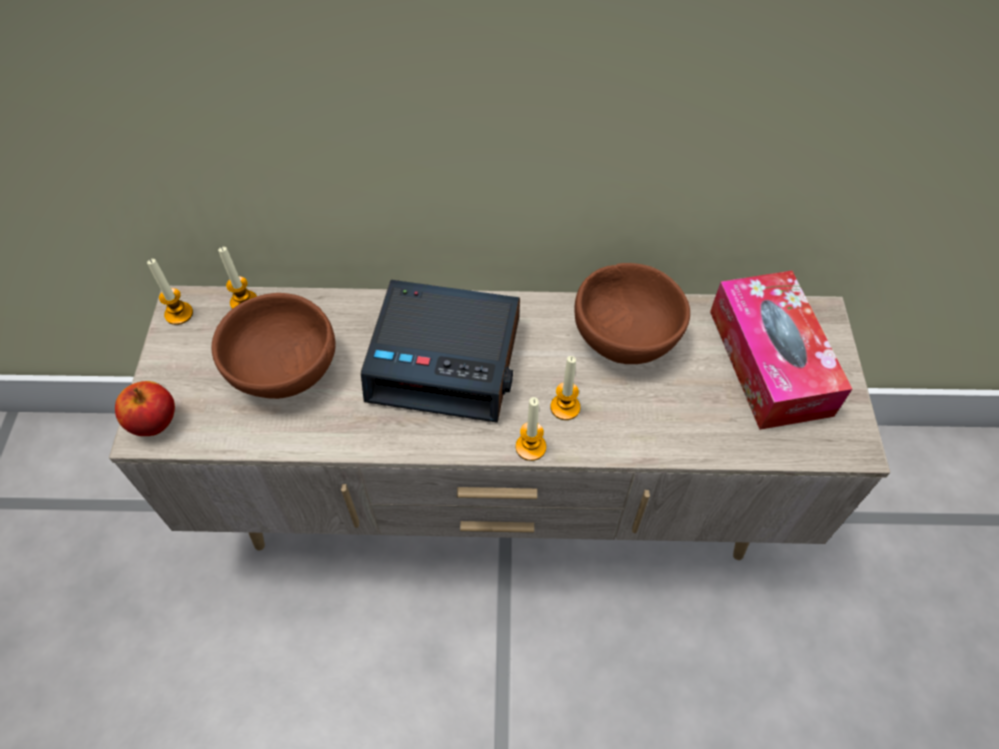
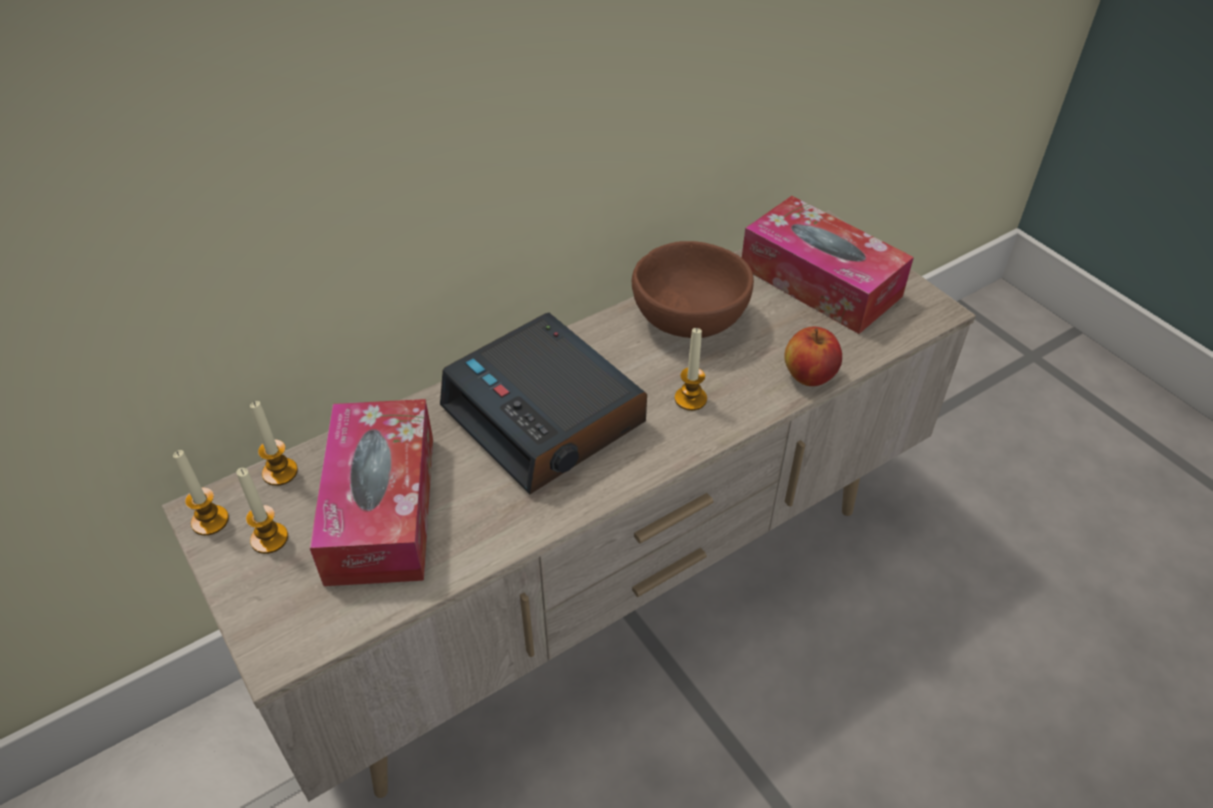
camera: 35 degrees left, 10 degrees down
(154, 422) = (279, 637): apple -> apple (809, 376)
(283, 366) = (381, 507): brown bowl -> tissue box
(446, 359) = (546, 416): alarm clock -> alarm clock turned 75 degrees clockwise
(530, 447) = (690, 446): candle -> candle (269, 539)

